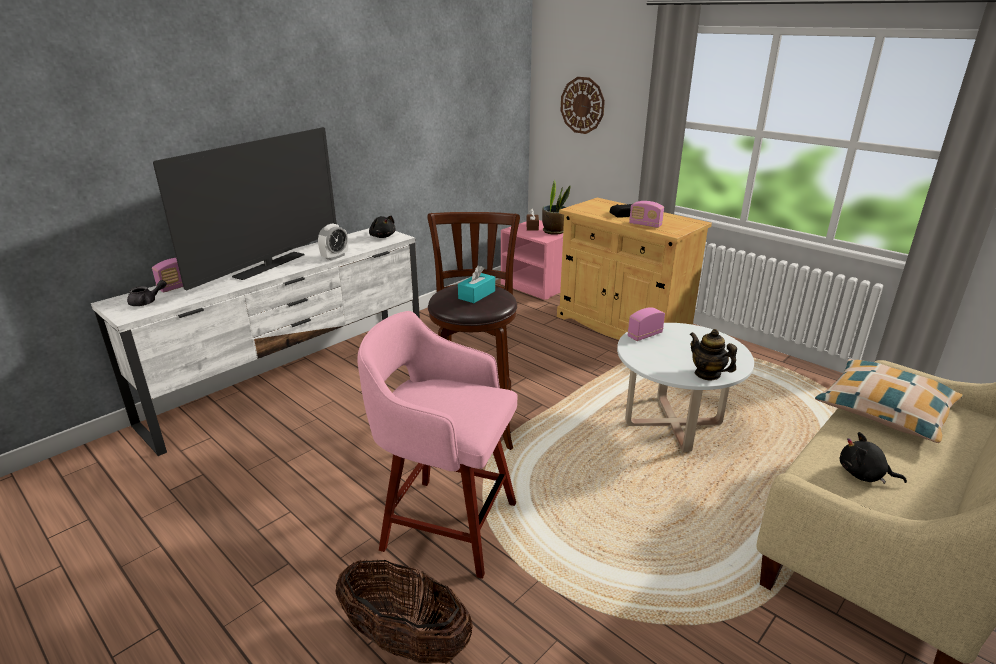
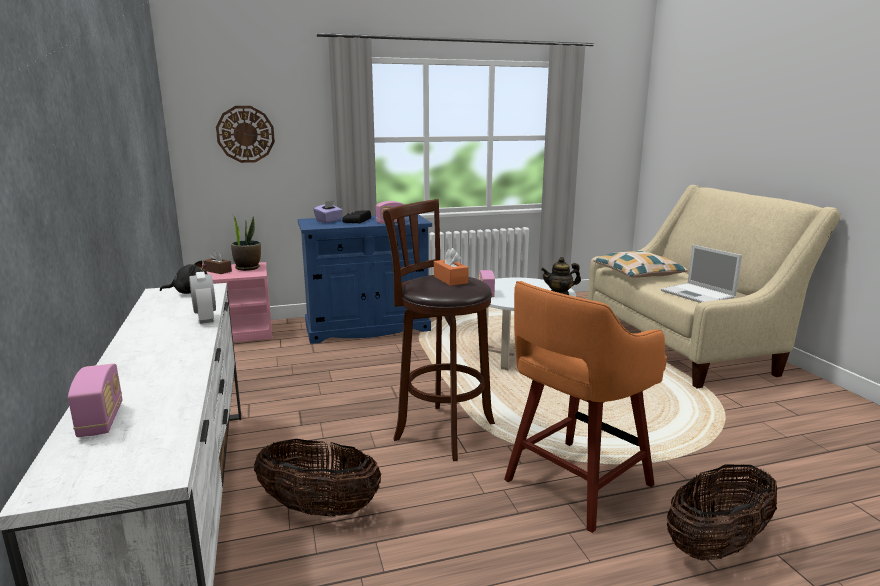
camera: 60 degrees left, 10 degrees down
(147, 302) = (120, 452): grey teapot -> none
(270, 266) = (155, 353): television -> none
(335, 413) = (319, 508): none -> basket
(446, 524) = (575, 484): pink stool -> orange stool
(477, 295) = (450, 280): turquoise tissue box -> orange tissue box
(607, 207) = (329, 221): none -> purple tissue box
(622, 326) = (367, 328): beige cabinet -> blue cabinet
(864, 475) = (698, 294): black plush toy -> laptop

